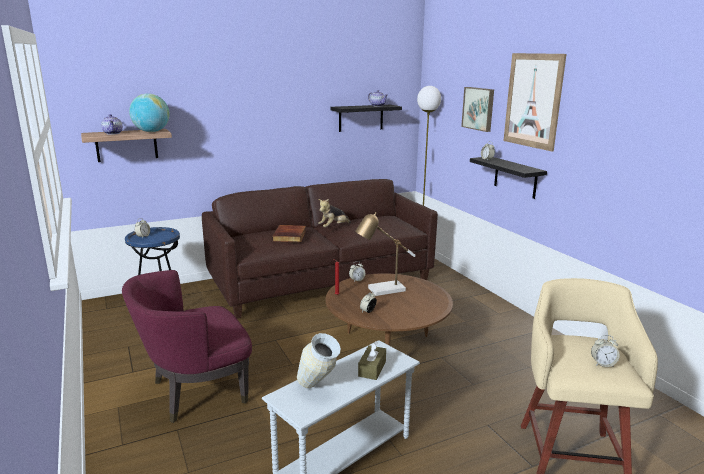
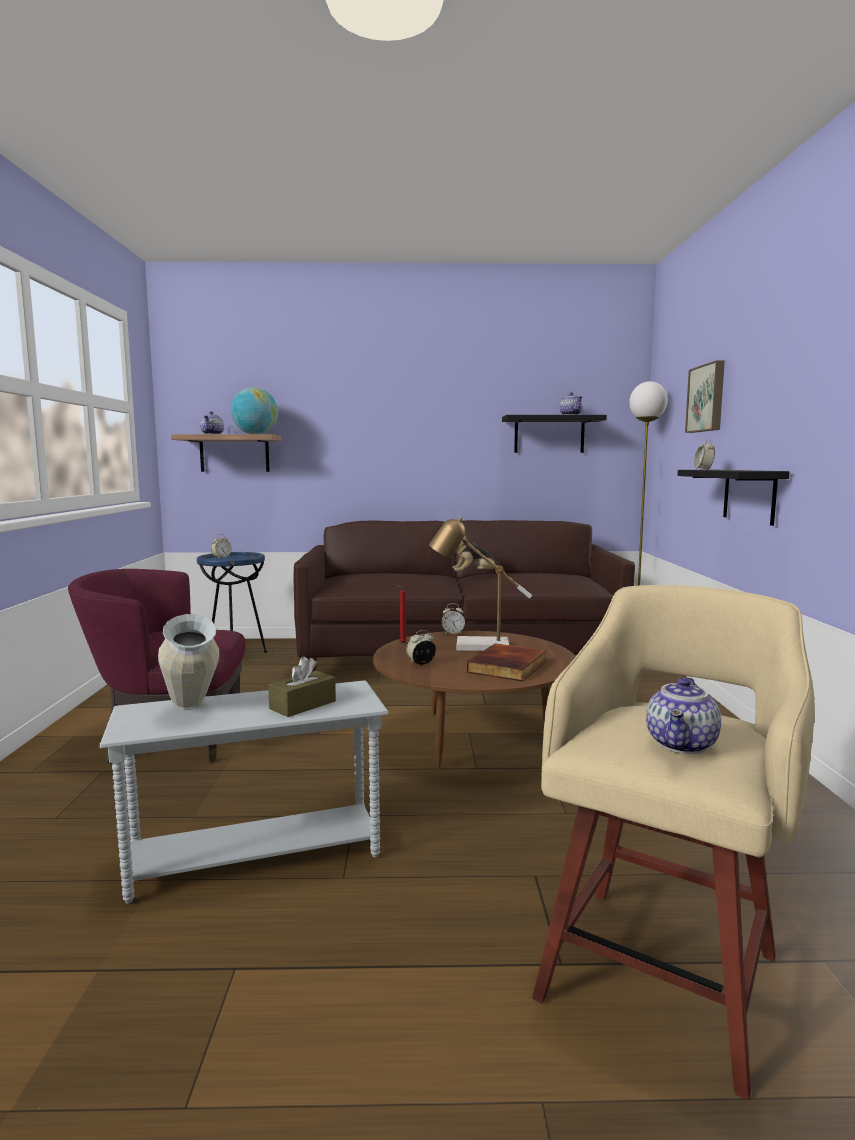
camera: 25 degrees right, 10 degrees down
(290, 236) = (404, 578): book -> book (509, 667)
(533, 100) = (770, 357): picture -> none
(603, 364) = (683, 745): alarm clock -> teapot

